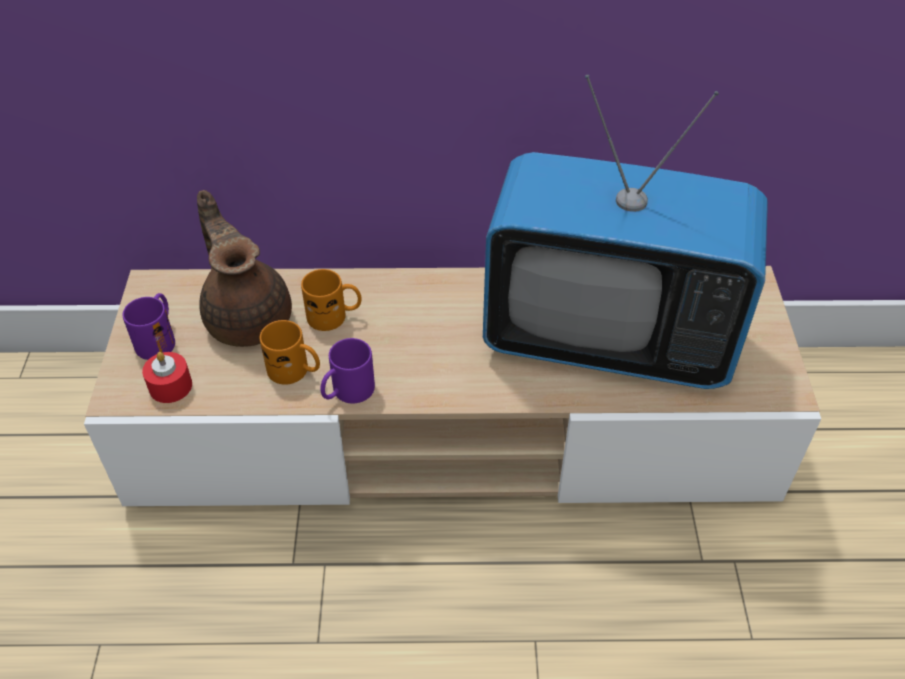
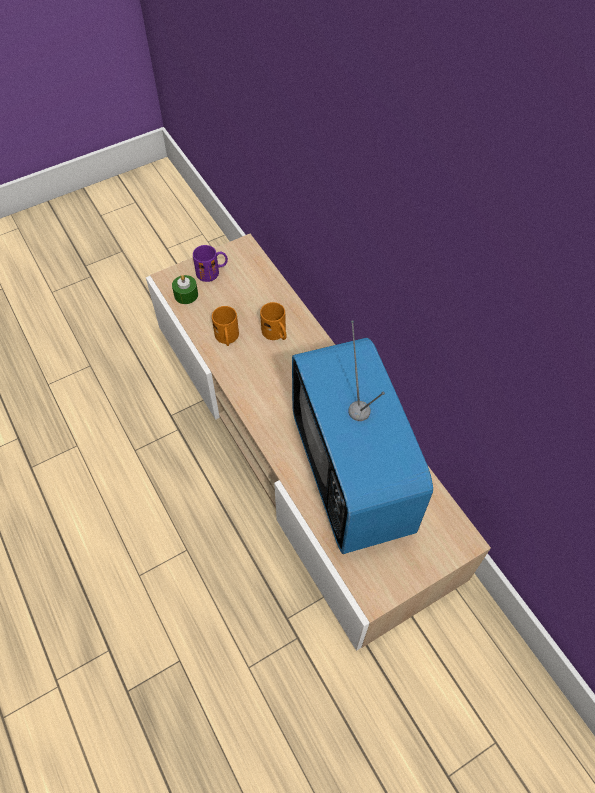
camera: 60 degrees right, 10 degrees up
(170, 386) = (186, 294): red candle -> green candle
(248, 317) = (250, 298): brown teapot -> none
(347, 393) = (227, 368): purple mug -> none

